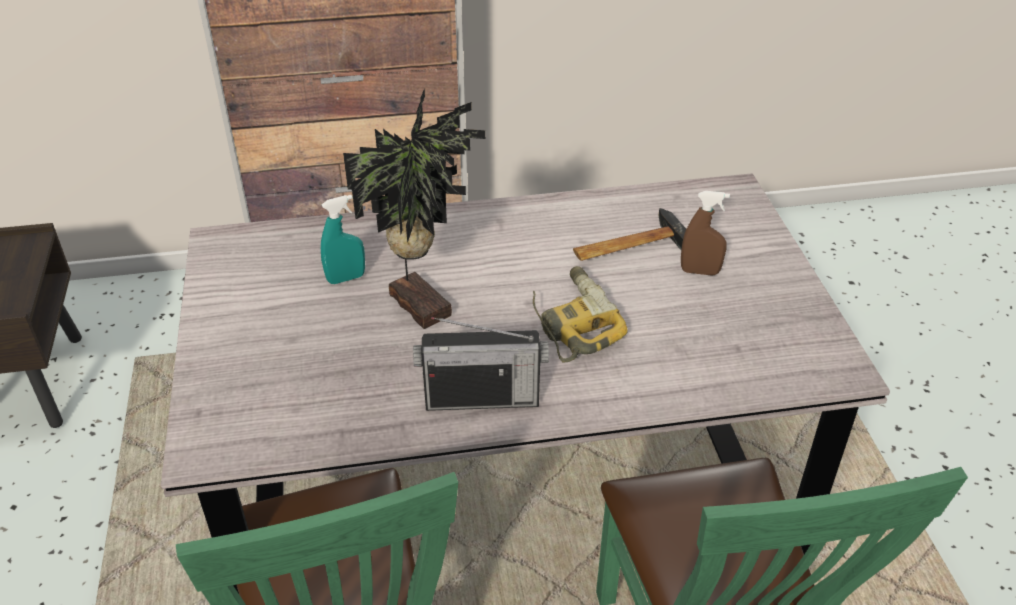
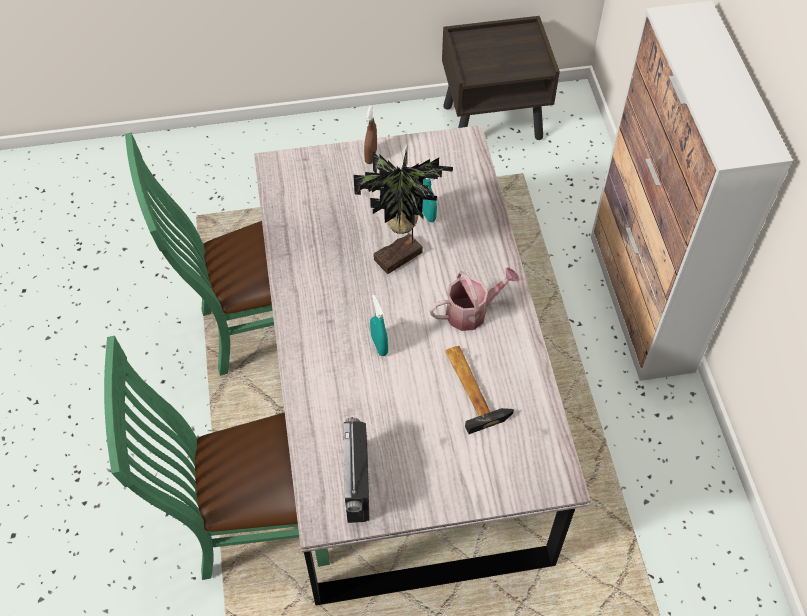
camera: 90 degrees right, 15 degrees up
(482, 398) = (307, 293): radio -> radio (357, 484)
(515, 243) = (472, 311): none -> watering can
(572, 323) = (379, 345): power drill -> turquoise spray bottle
(700, 271) = (439, 436): brown spray bottle -> brown spray bottle (371, 156)

